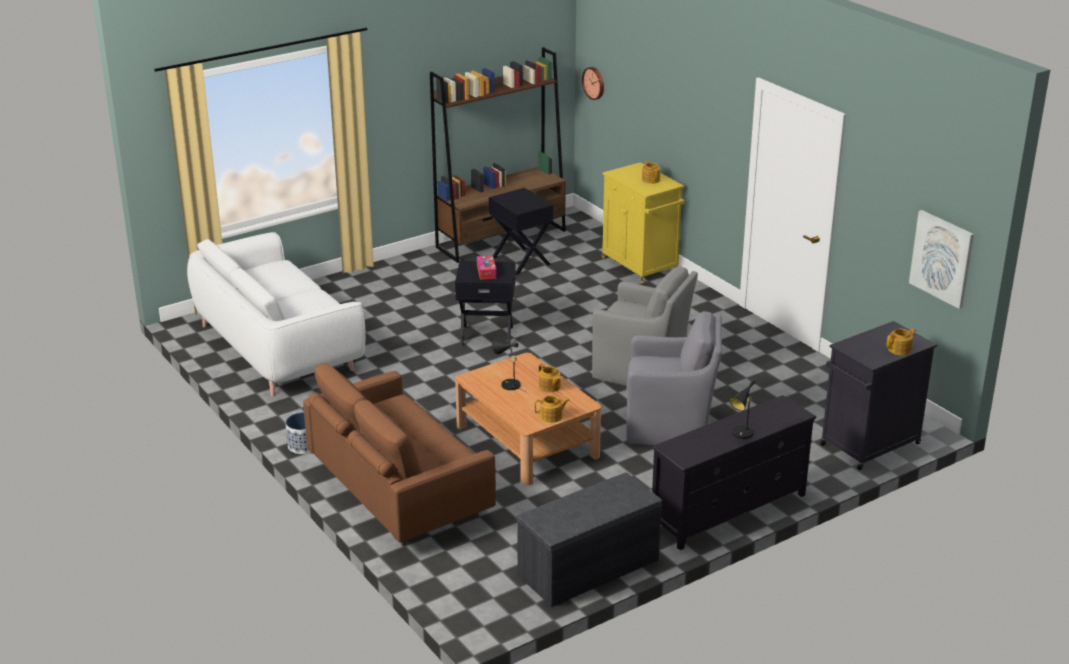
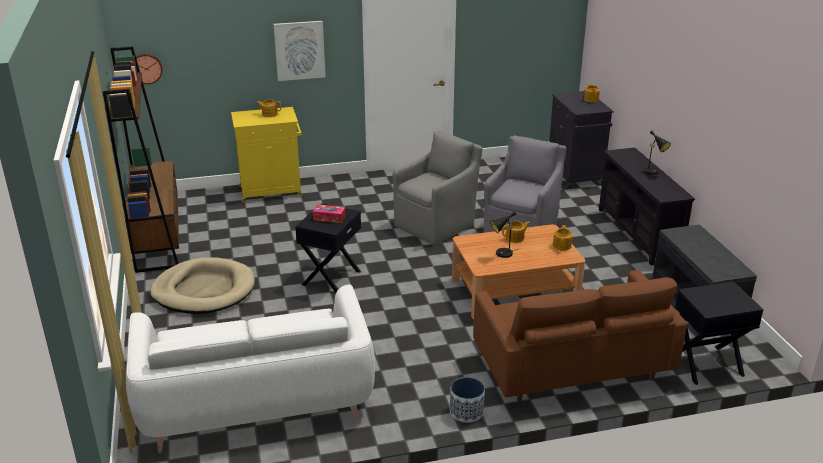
camera: 70 degrees left, 0 degrees up
(426, 284) = (204, 290): none -> beige dog bed
(520, 261) = (210, 237): black side table -> black side table (707, 365)
(942, 258) = (552, 43): picture -> picture (299, 50)

